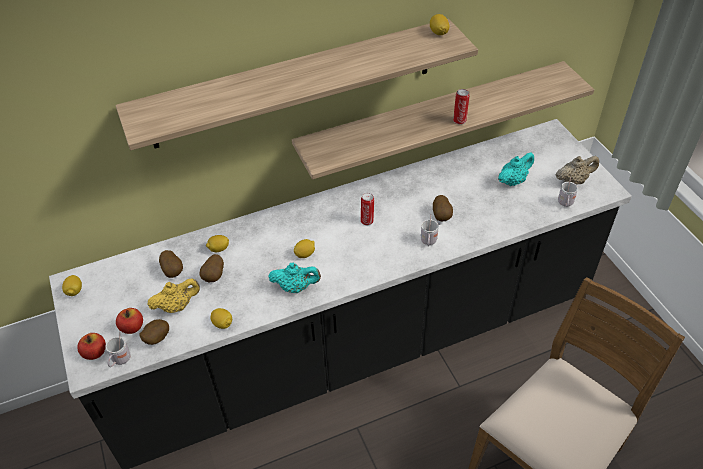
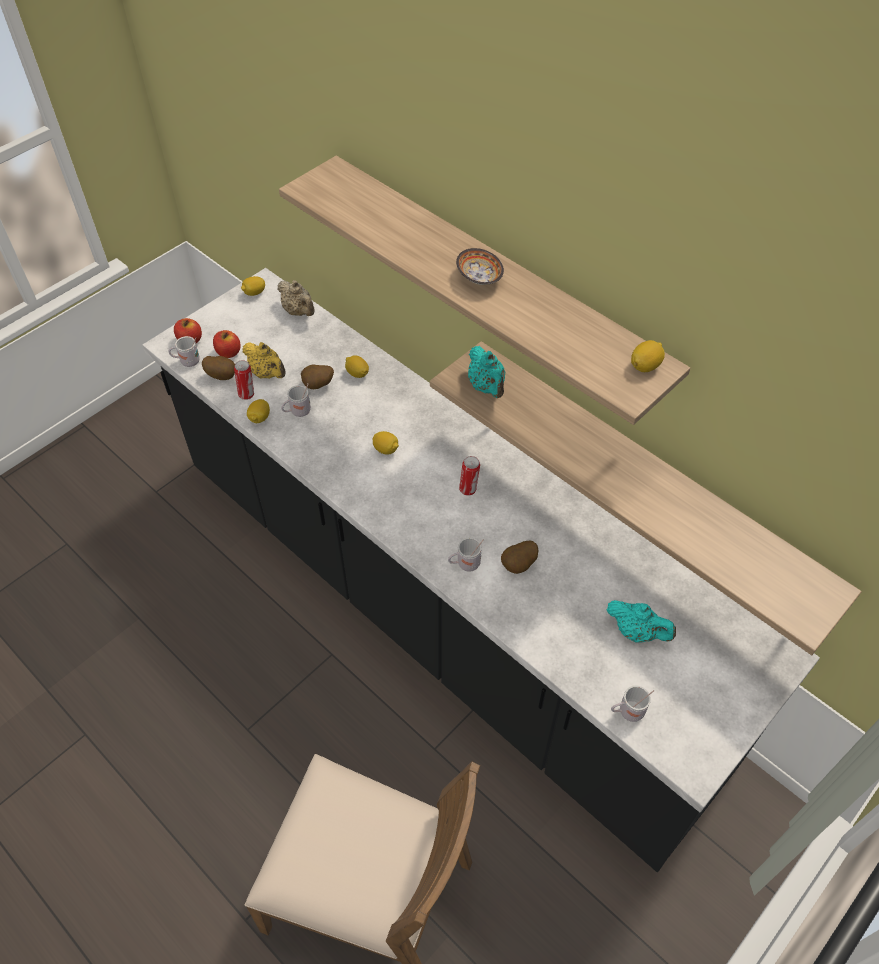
camera: 65 degrees right, 5 degrees up
(173, 271) = (310, 351): potato -> none
(233, 297) = (297, 412): none -> white mug
(296, 287) = (334, 459): turquoise teapot -> turquoise teapot (487, 387)
(315, 72) = (479, 278): none -> bowl
(459, 120) = (620, 494): can -> can (247, 394)
(573, 181) = (685, 713): beige teapot -> beige teapot (299, 311)

